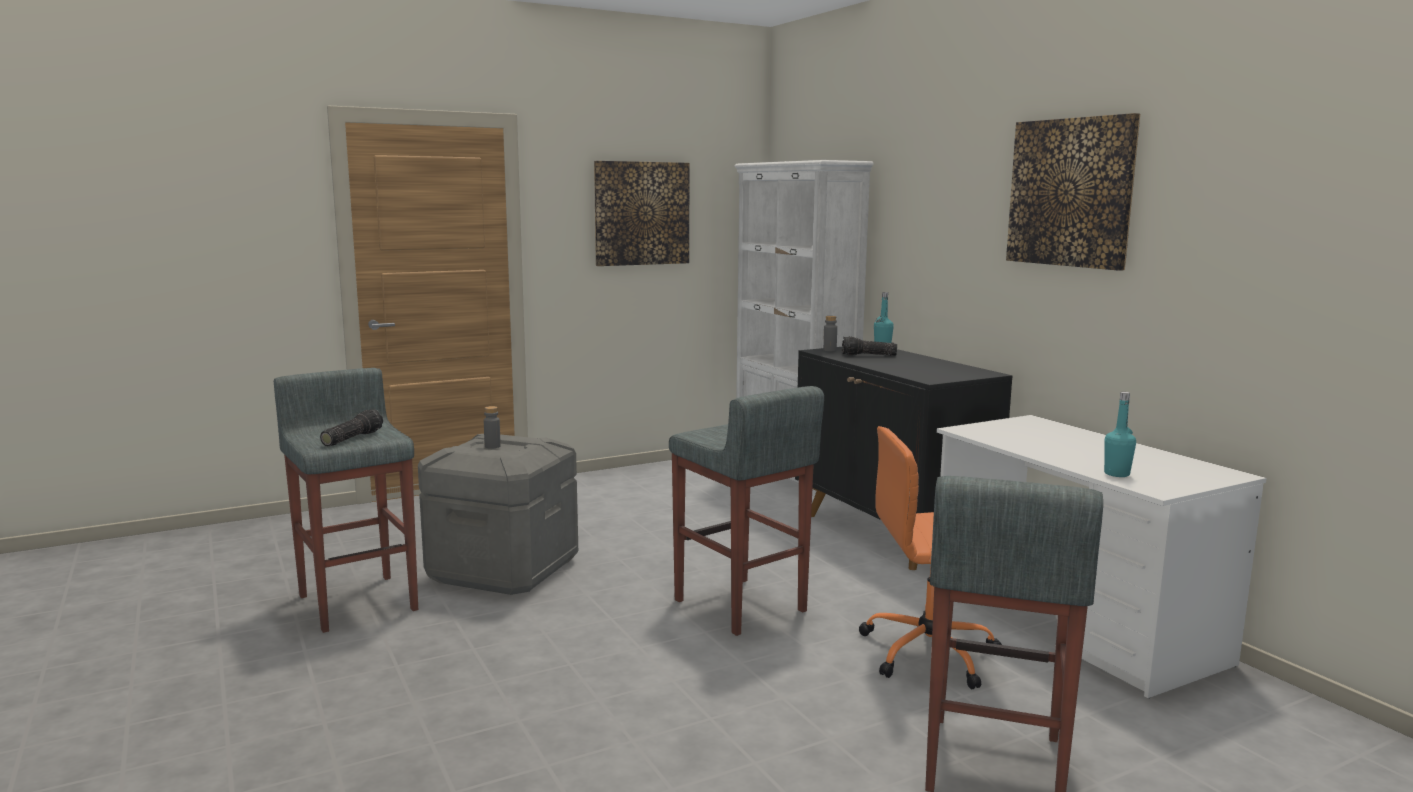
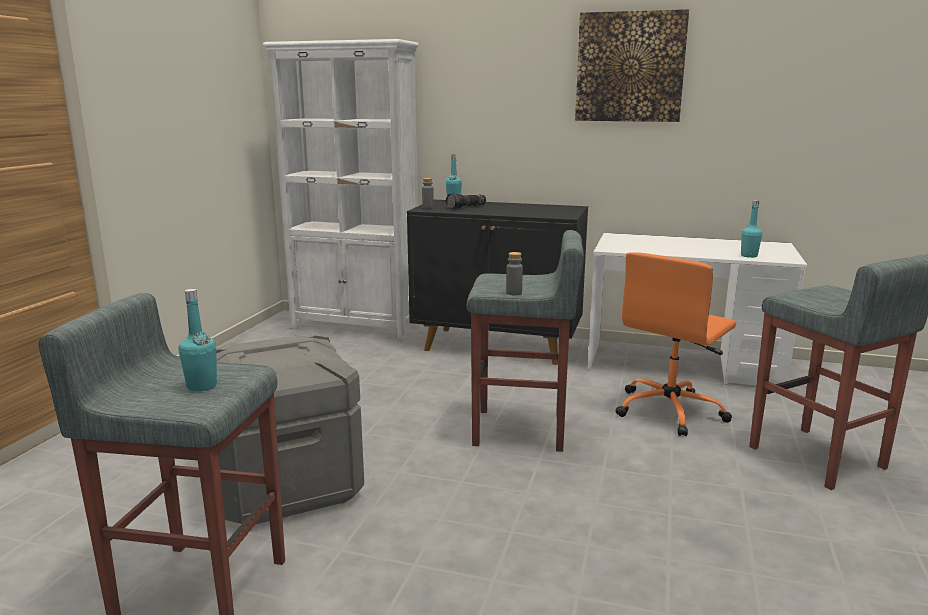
camera: 45 degrees left, 5 degrees up
(351, 438) = (202, 386): flashlight -> turquoise bottle
(492, 446) = (269, 356): grey bottle -> grey bottle (514, 293)
(641, 213) = (182, 92): picture -> none

